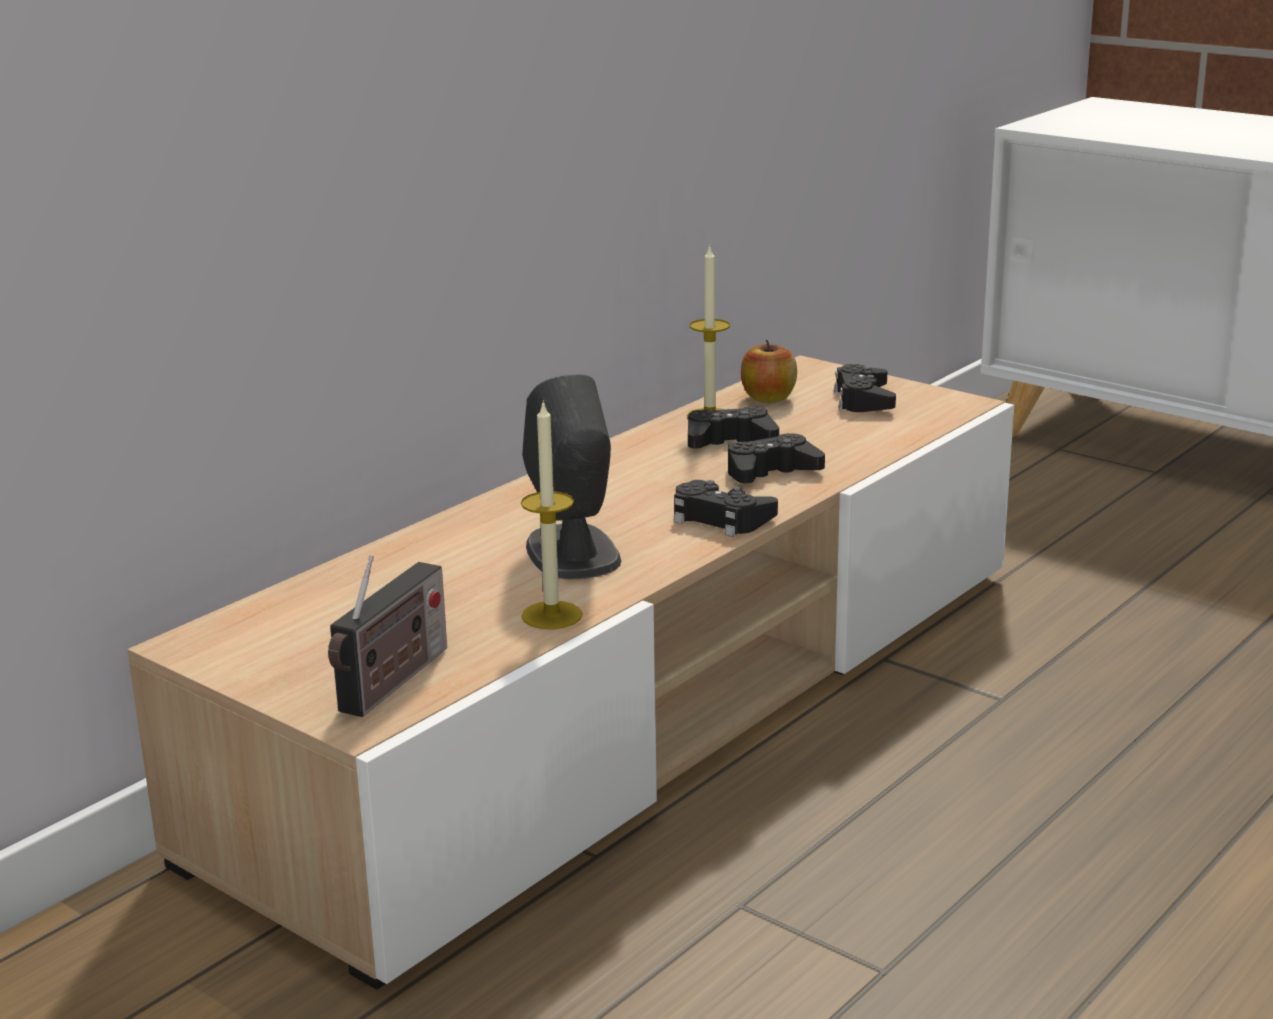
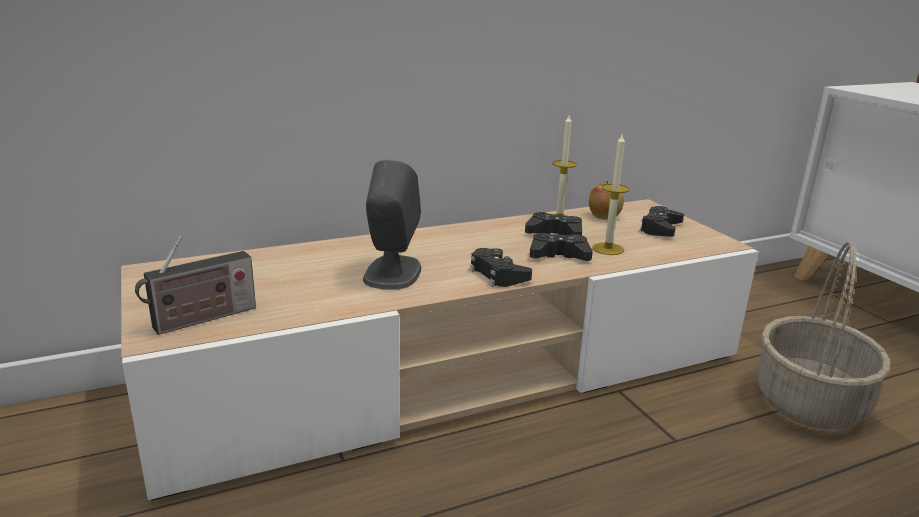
camera: 25 degrees right, 0 degrees up
(552, 615) = (334, 305): candle -> candle (608, 249)
(1123, 604) = (808, 401): none -> basket

